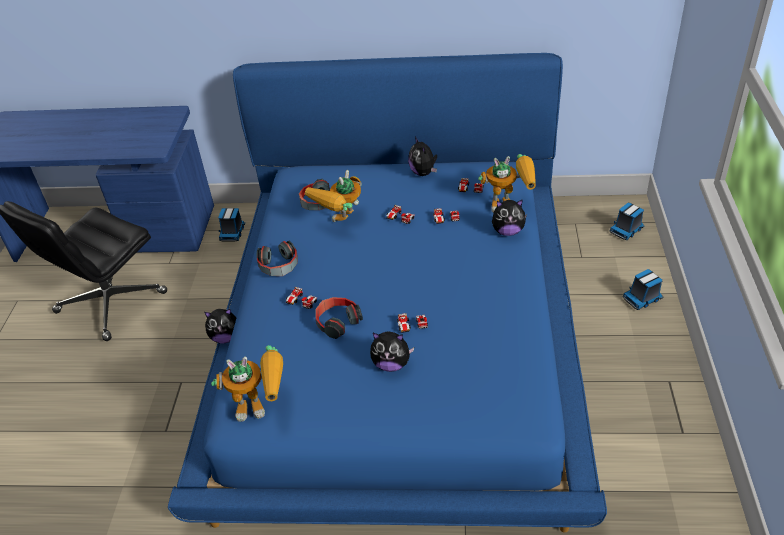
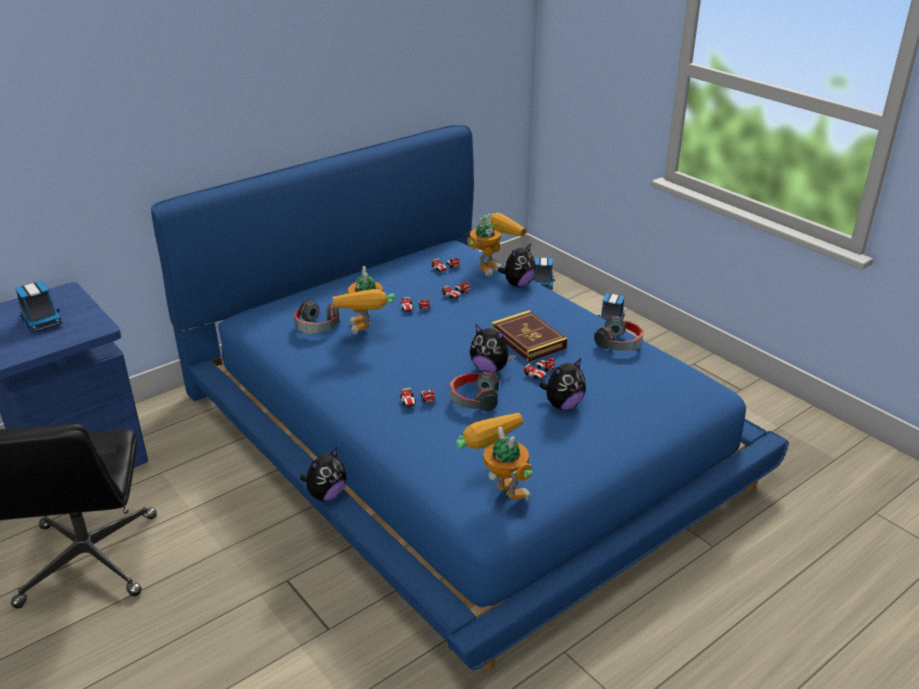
camera: 45 degrees left, 10 degrees down
(232, 232) = (166, 430): toy truck -> toy truck (41, 321)
(262, 405) = (498, 488): toy robot -> toy robot turned 75 degrees counterclockwise
(279, 266) = (351, 386): headphones -> headphones (620, 343)
(423, 173) = (385, 271): plush toy -> plush toy (490, 368)
(443, 290) = (528, 339): none -> book

